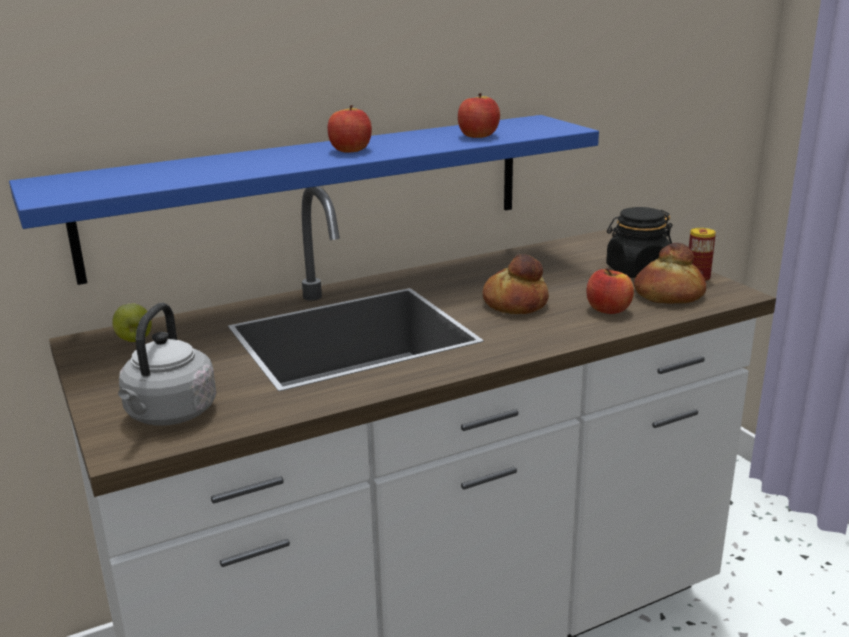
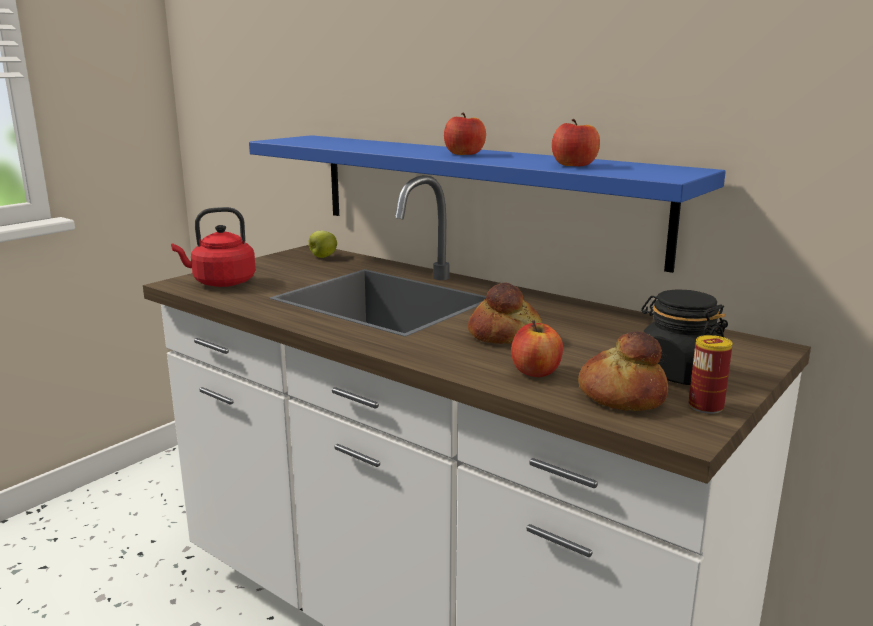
camera: 65 degrees right, 5 degrees down
(169, 415) = (221, 283): grey kettle -> red kettle

